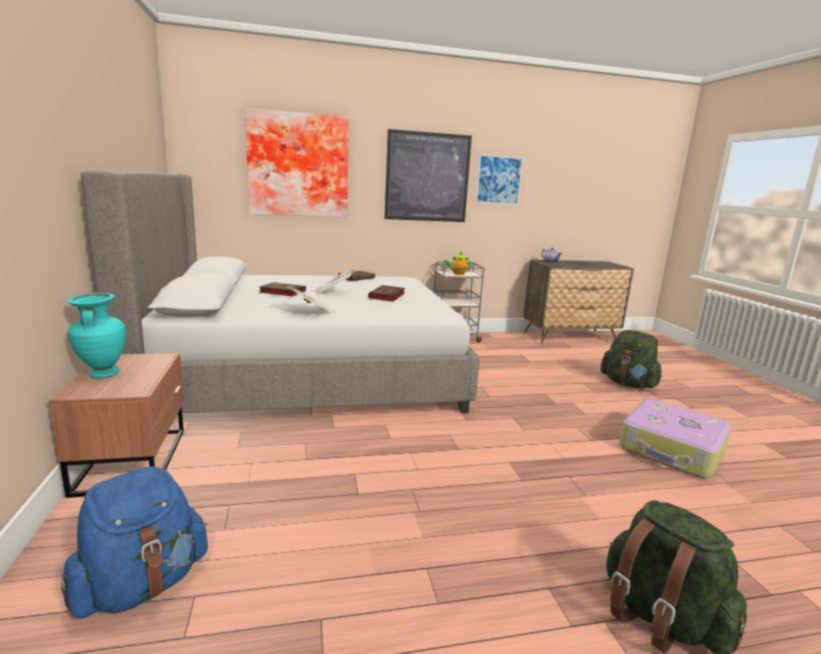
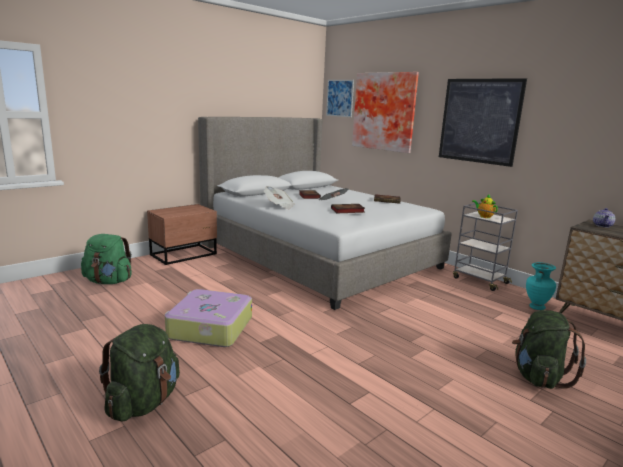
camera: 60 degrees right, 0 degrees up
(103, 374) = (177, 209): turquoise vase -> turquoise vase (536, 307)
(143, 585) = (108, 281): blue backpack -> green backpack
(499, 180) = (556, 124): picture -> picture (339, 98)
(671, 450) = (395, 408): suitcase -> suitcase (209, 328)

